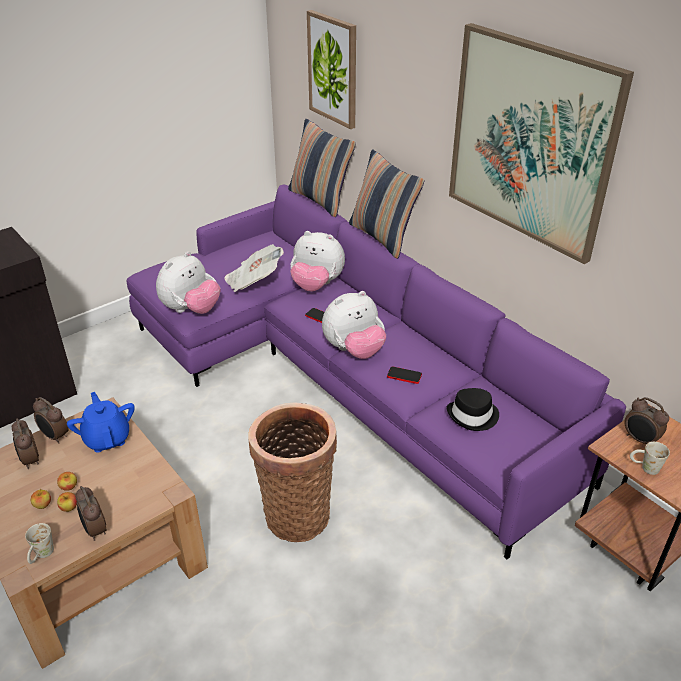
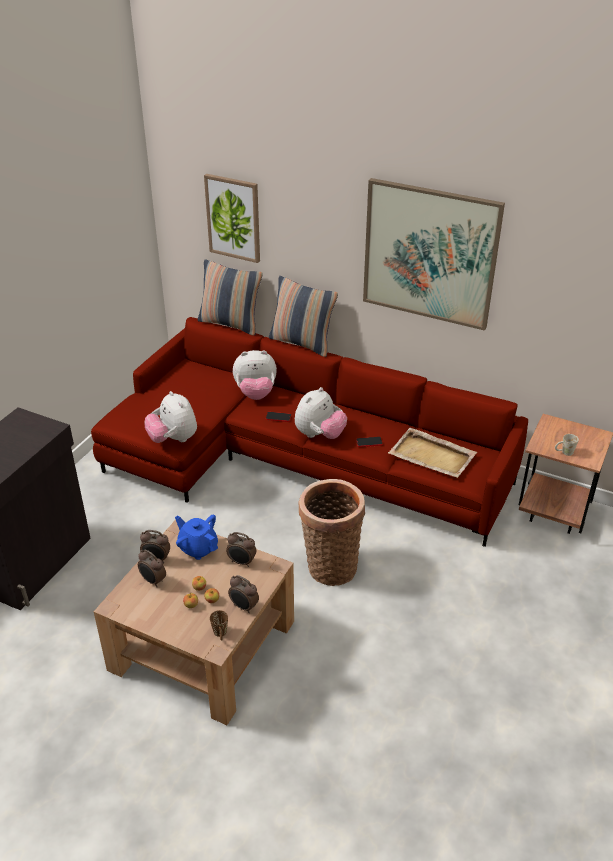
camera: 25 degrees left, 0 degrees up
(42, 556) = (220, 635): white mug -> brown mug
(191, 310) = (173, 439): plush toy -> plush toy turned 135 degrees clockwise
(254, 281) = (207, 403): newspaper -> none
(344, 376) = (297, 460): purple sofa -> red sofa
(473, 416) = (432, 456): black hat -> beige tray
(640, 440) = (552, 437): alarm clock -> alarm clock (241, 562)

